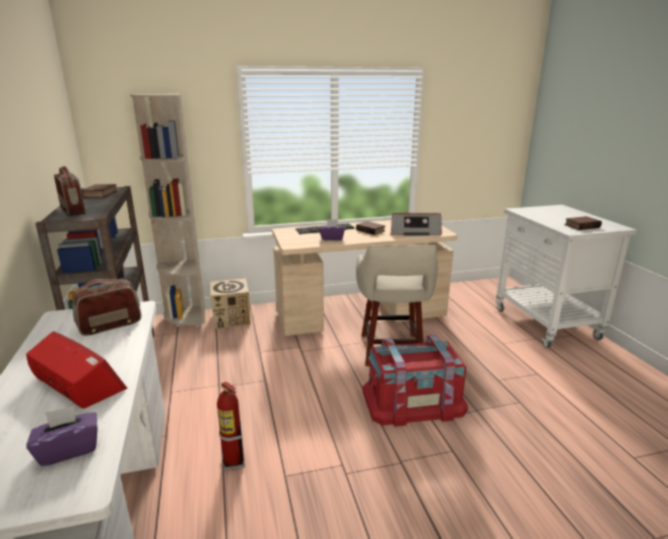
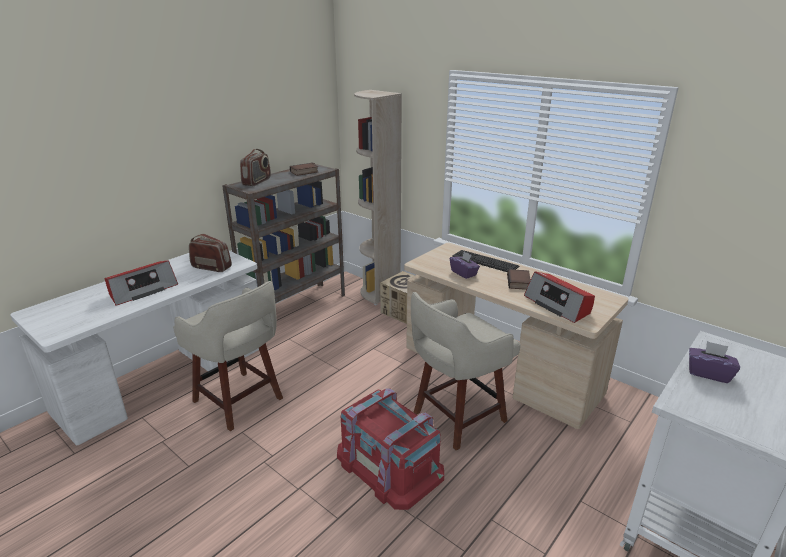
camera: 55 degrees right, 5 degrees up
(69, 449) = (83, 317): purple tissue box -> purple tissue box (708, 373)
(78, 383) = (142, 290): radio -> radio turned 45 degrees clockwise
(233, 462) = (240, 402): fire extinguisher -> beige stool
(581, 226) = (728, 410): book -> none

